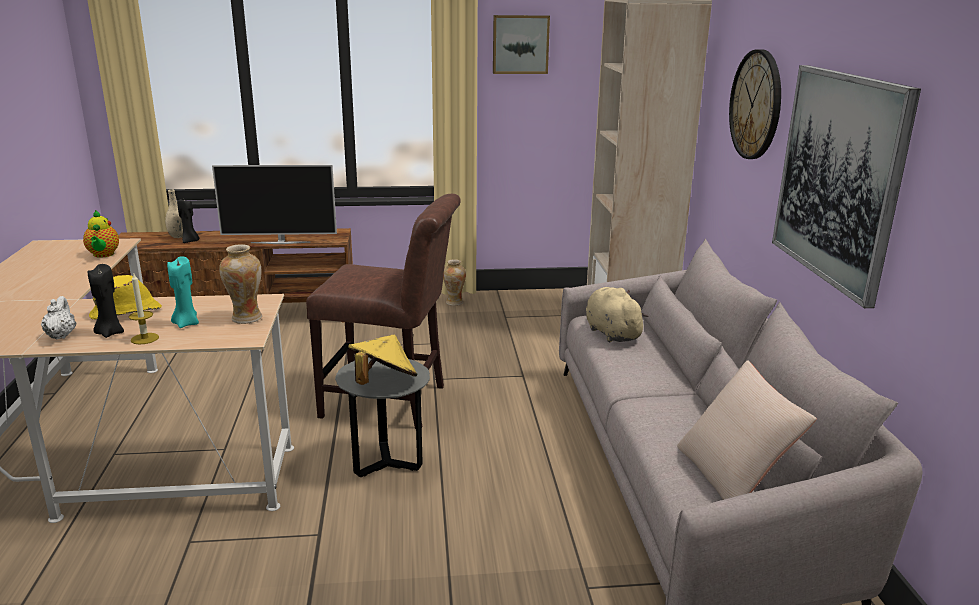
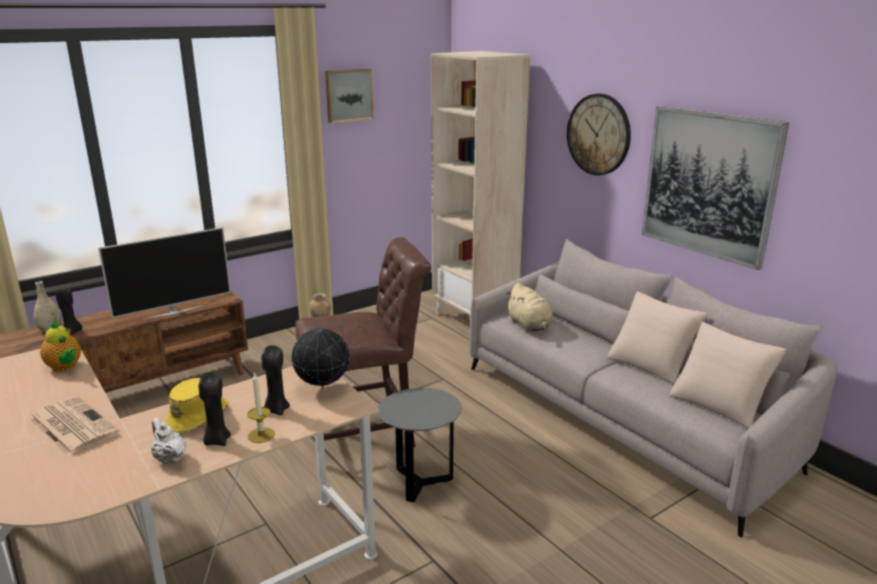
camera: 30 degrees left, 0 degrees up
(43, 295) = (71, 426): none -> newspaper
(186, 323) = (276, 410): turquoise candle -> black candle
(246, 318) = (323, 389): vase -> globe
(383, 382) = (427, 412): yellow hat -> none
(611, 333) = (530, 326): beige plush toy -> beige plush toy turned 150 degrees counterclockwise
(704, 408) = (651, 364): none -> beige pillow

